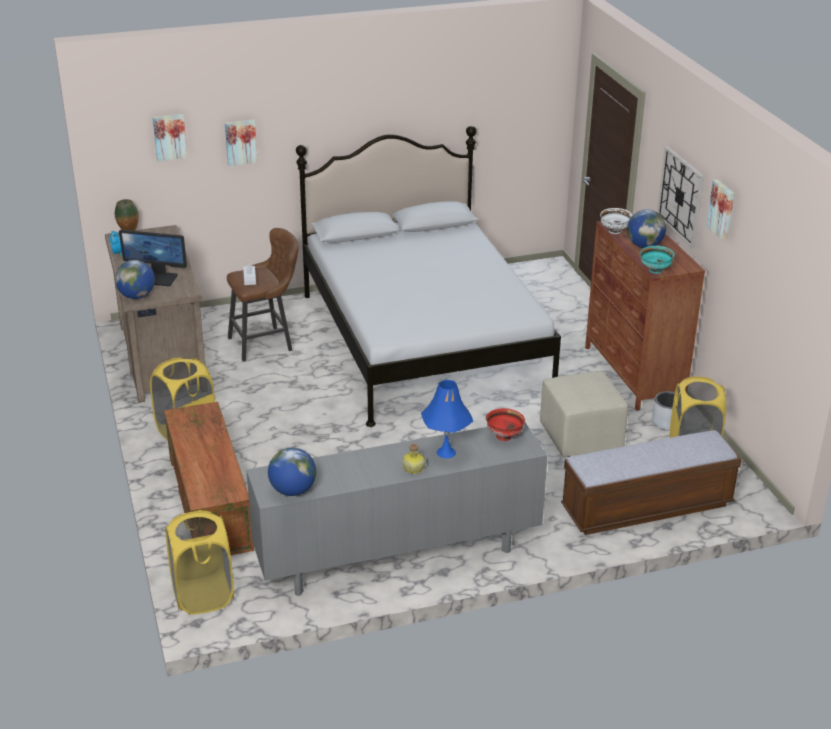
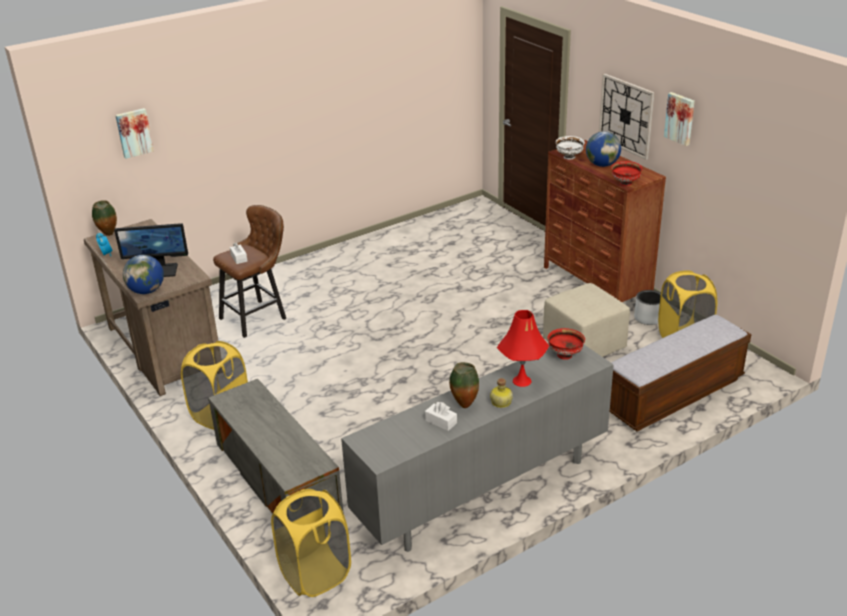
camera: 15 degrees left, 0 degrees up
(208, 502) = (275, 479): brown bench -> grey bench
(240, 142) = (201, 129): picture -> none
(293, 490) = (399, 449): globe -> none
(346, 474) = (441, 422): none -> white tissue box
(376, 463) = (464, 405): none -> vase
(423, 342) = (402, 289): white bed -> none
(446, 452) = (522, 381): blue table lamp -> red table lamp
(655, 270) = (625, 183): turquoise bowl -> red bowl

